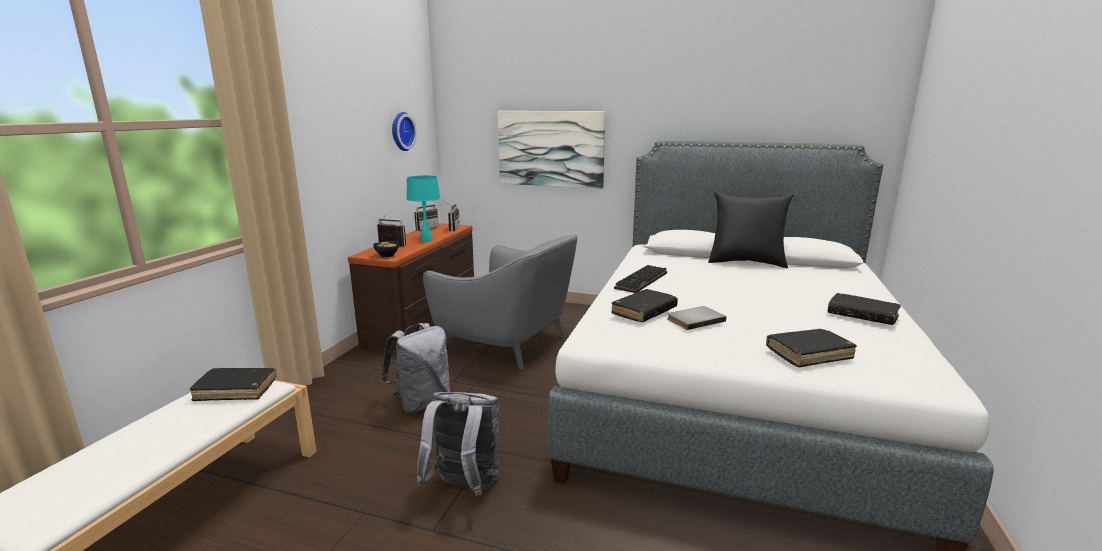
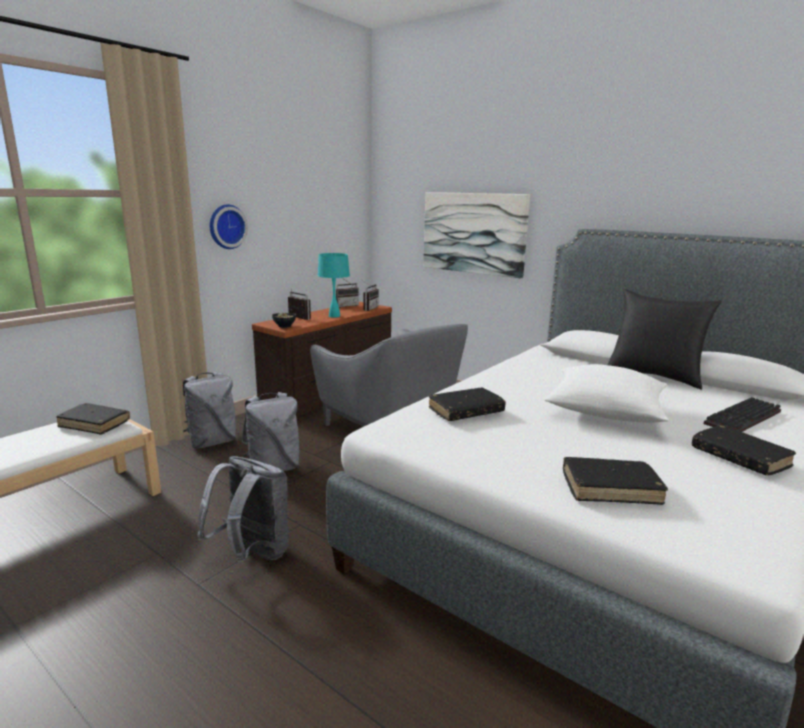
camera: 20 degrees right, 0 degrees up
(333, 389) = (212, 442): none -> grey backpack
(401, 131) = (327, 210): wall clock -> wall clock (226, 226)
(642, 281) = (504, 381): keyboard -> keyboard (744, 419)
(694, 319) = (512, 427): grey book -> none
(743, 295) = (605, 411): none -> white pillow

